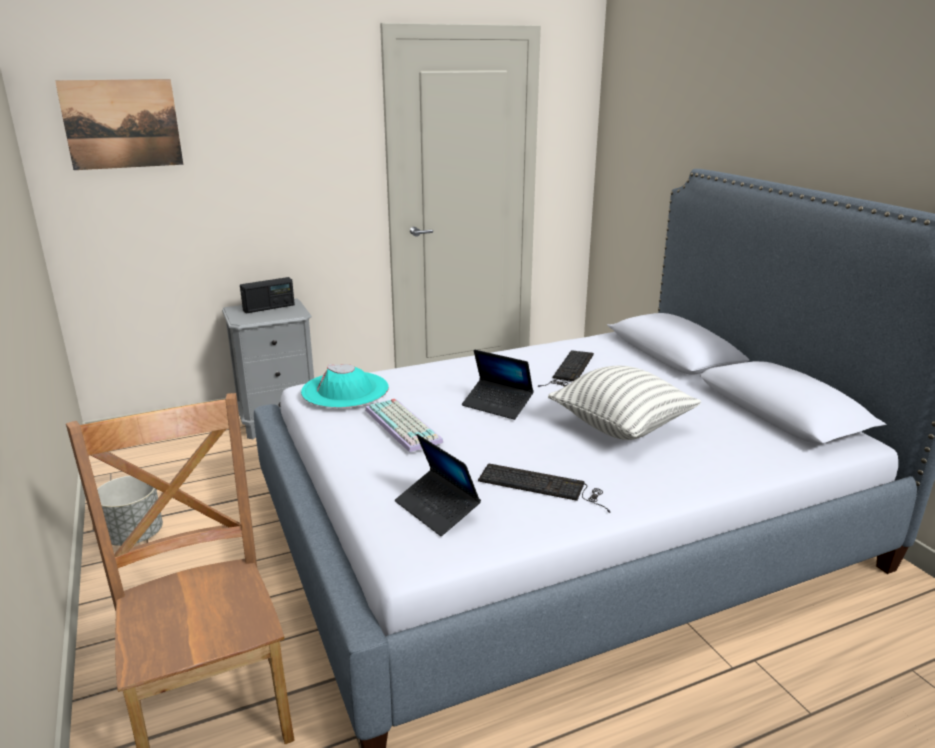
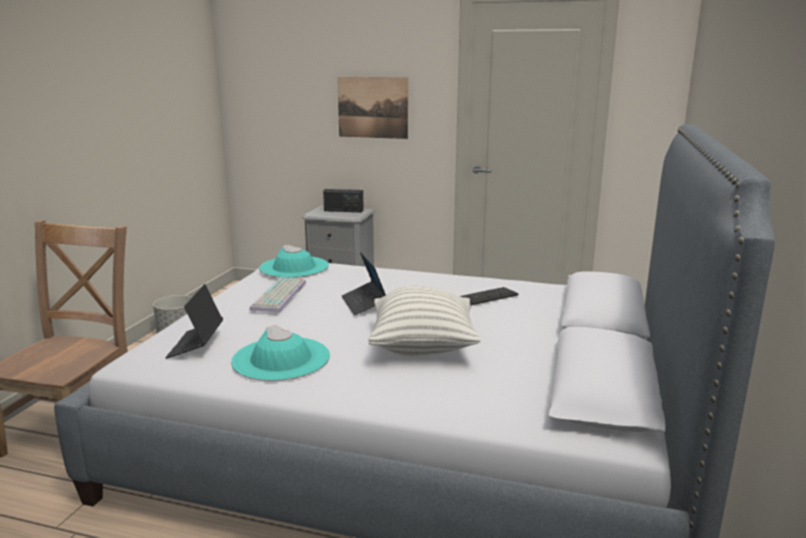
camera: 40 degrees right, 5 degrees down
(122, 124) = (272, 66): picture -> picture (372, 107)
(543, 486) = (281, 359): keyboard -> turquoise hat

